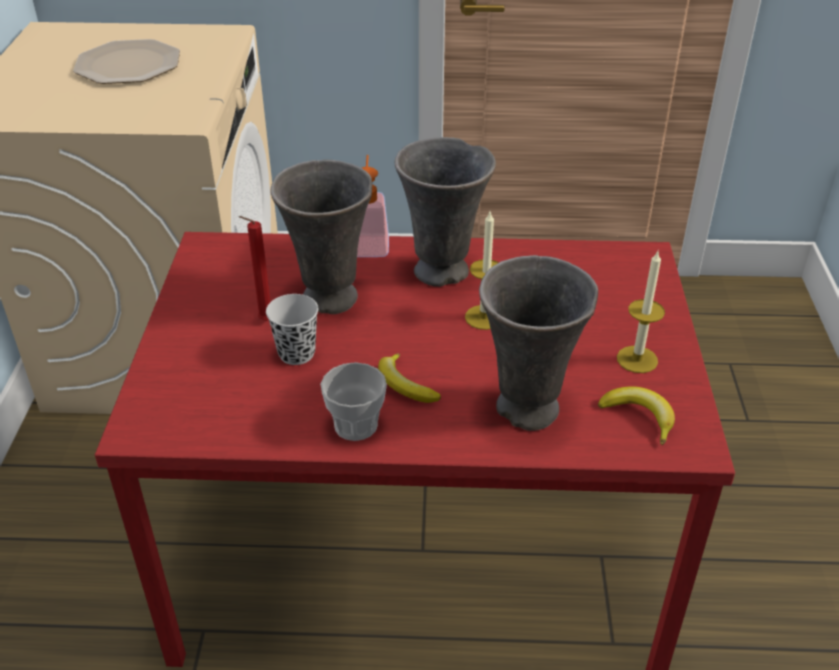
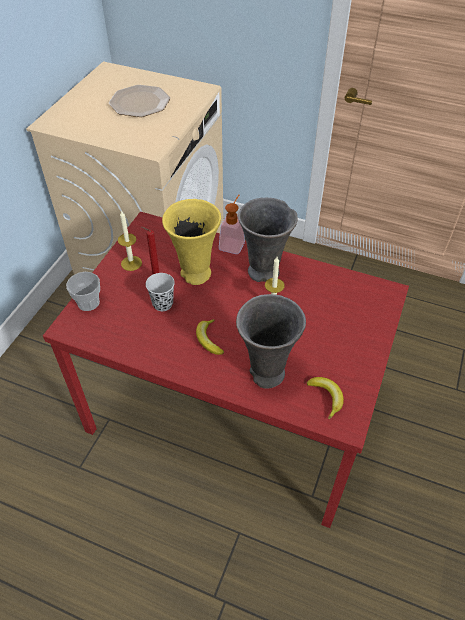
camera: 20 degrees right, 10 degrees up
(330, 299) = (195, 274): grey vase -> yellow vase
(356, 425) = (172, 356): cup -> cup (88, 302)
(637, 359) = (345, 360): candle -> candle (131, 263)

